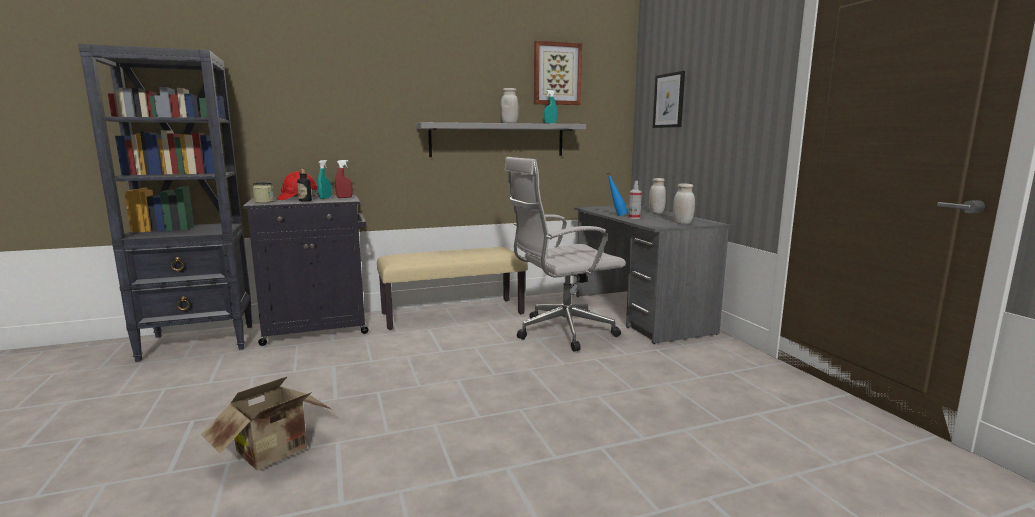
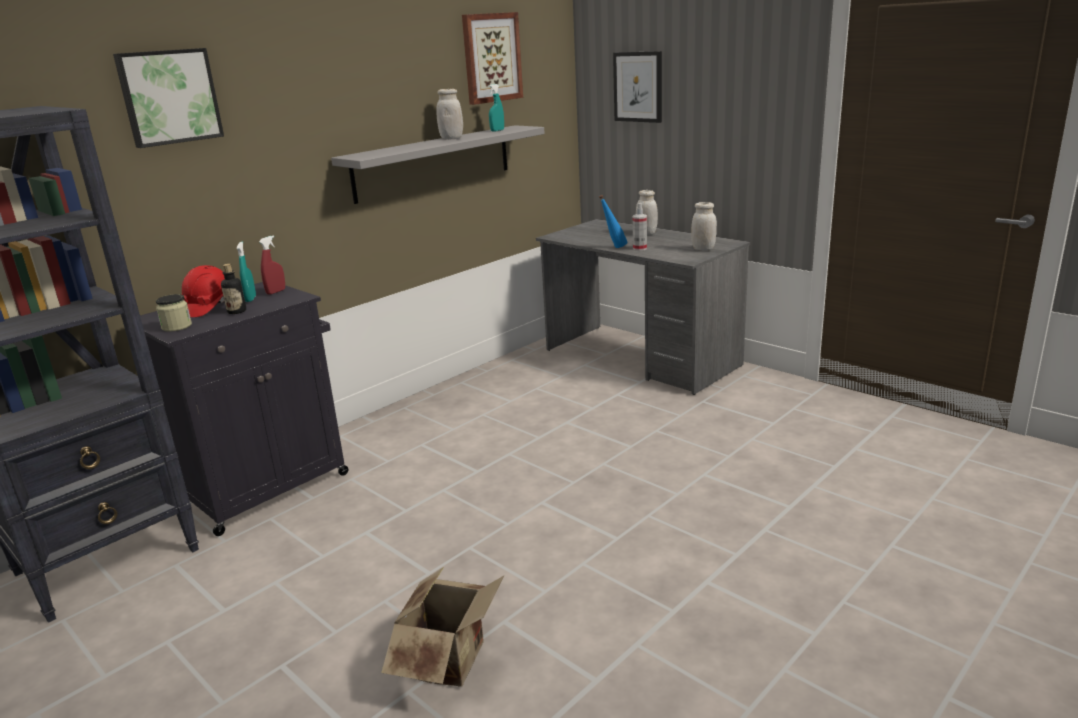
camera: 25 degrees left, 10 degrees up
(306, 68) = (169, 97): none -> picture
(453, 313) = (424, 413): beige bench -> none
(561, 332) = (584, 406): white office chair -> none

